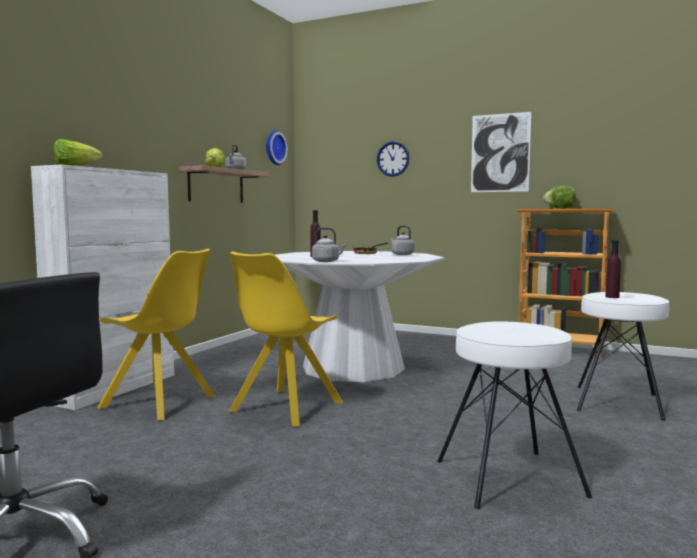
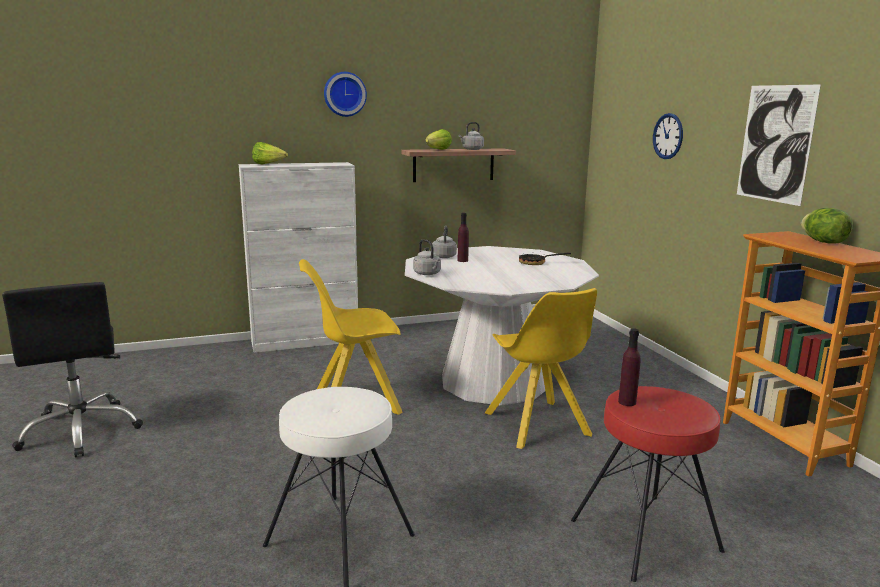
camera: 45 degrees right, 10 degrees up
(160, 403) = (301, 365): yellow chair -> yellow chair (538, 425)
(274, 148) = (551, 115): wall clock -> wall clock (344, 94)
(401, 254) = (556, 273): grey kettle -> grey kettle (444, 256)
(618, 402) = (646, 536): white stool -> red stool

